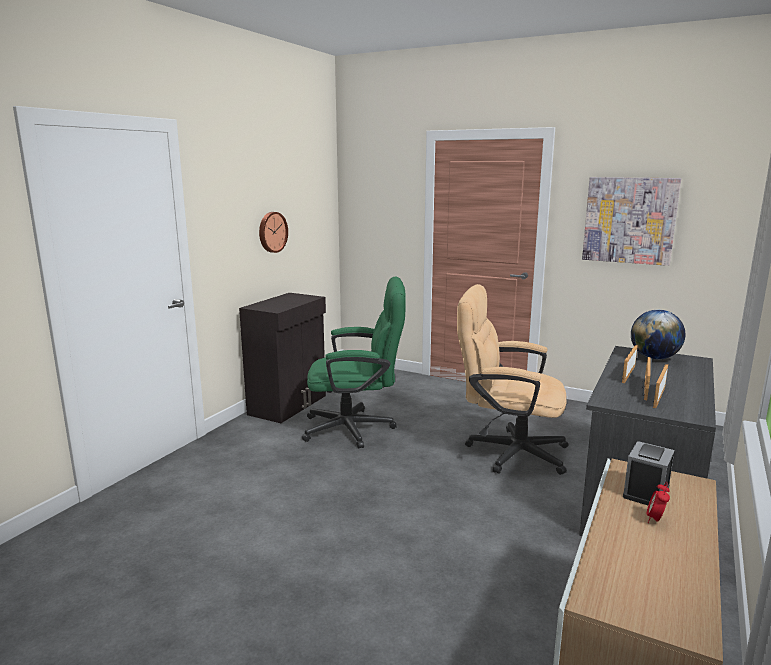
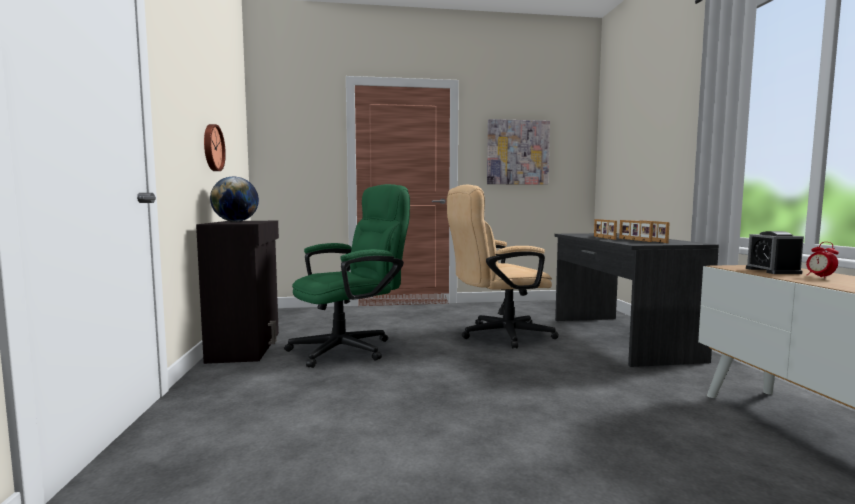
camera: 35 degrees left, 10 degrees down
(654, 358) = (592, 234): globe -> globe (235, 221)

